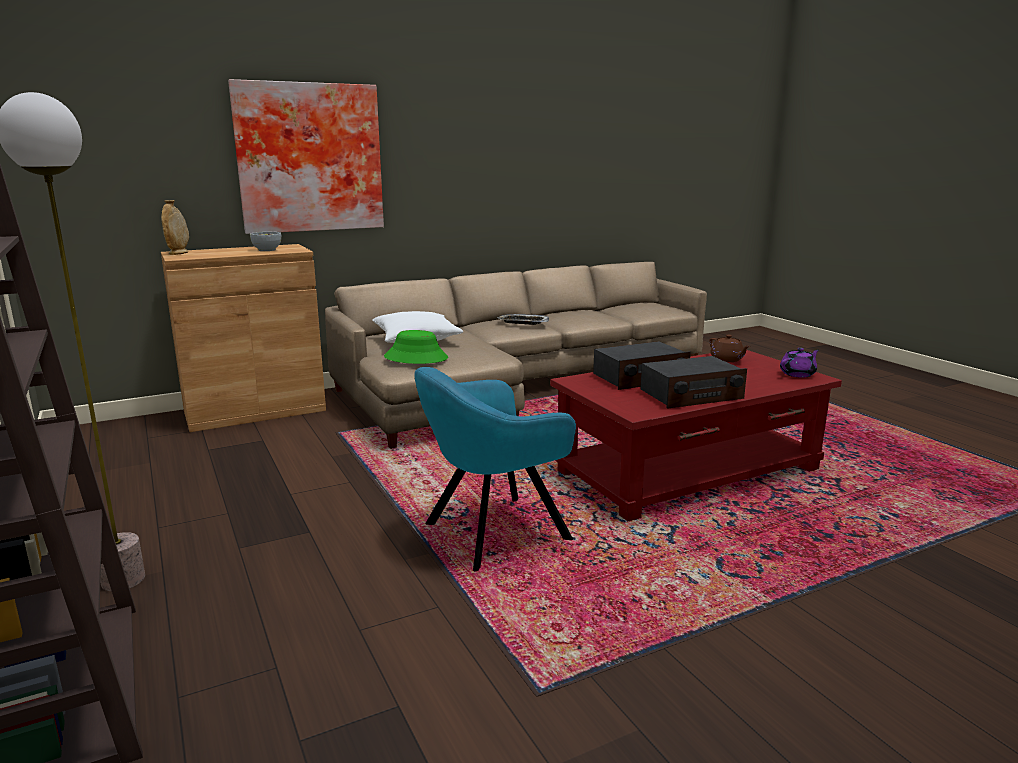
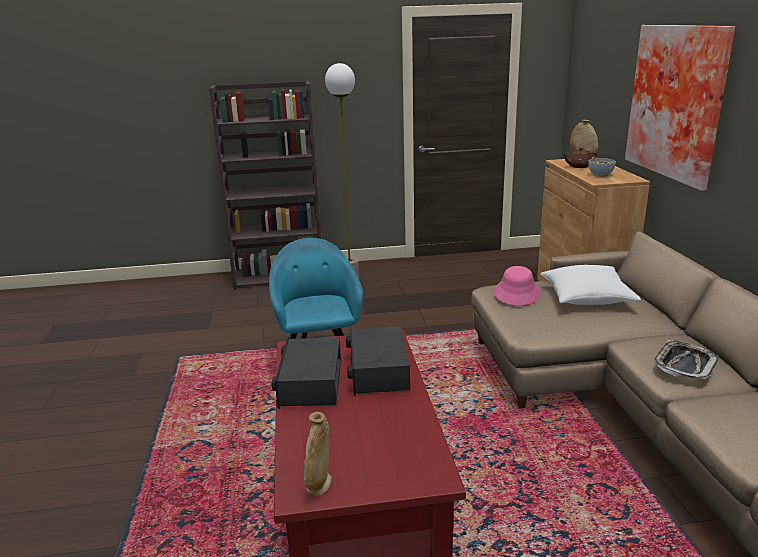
camera: 110 degrees right, 5 degrees up
(416, 358) = (517, 293): green hat -> pink hat
(727, 359) = (410, 451): brown teapot -> brown teapot (578, 166)
(798, 374) = (319, 485): purple teapot -> beige vase

